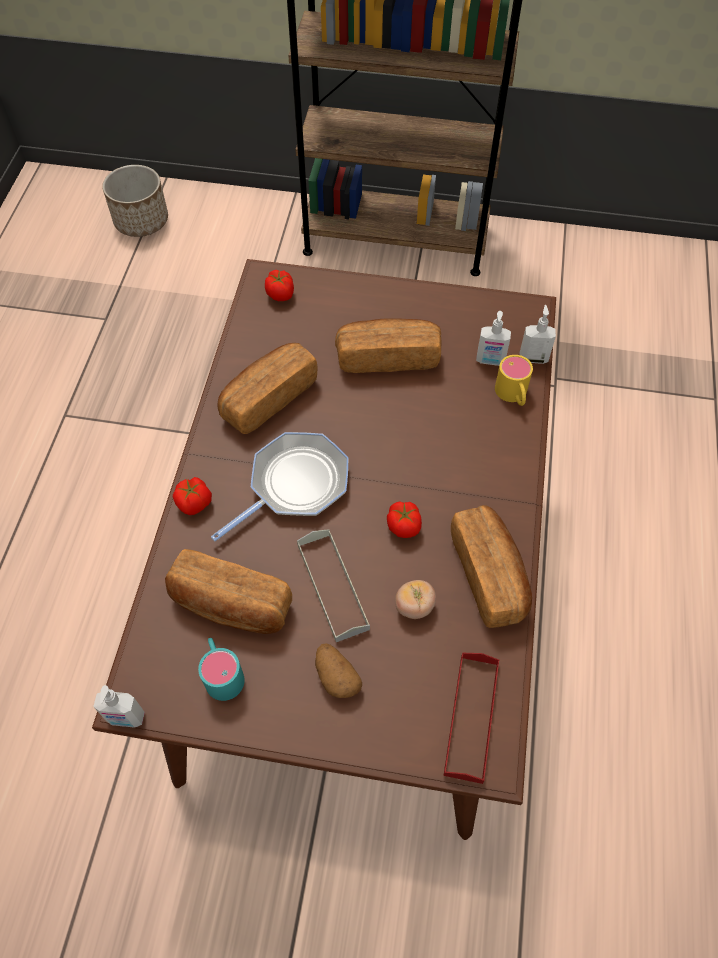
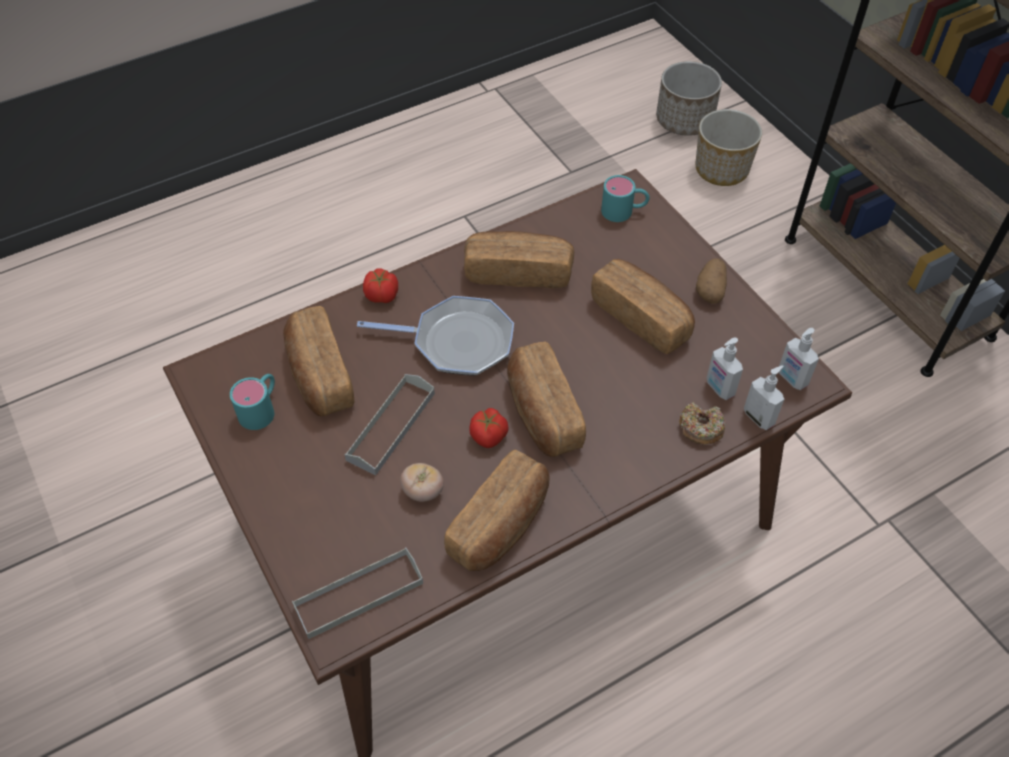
camera: 50 degrees right, 5 degrees down
(125, 718) = (182, 379): soap dispenser -> soap dispenser (791, 379)
(208, 237) = (722, 169): none -> planter
(280, 294) = (624, 211): tomato -> turquoise mug
(336, 676) = (317, 480): potato -> potato (710, 289)
(414, 477) = (542, 413): none -> bread
(471, 717) = (359, 595): red tray -> grey tray
(513, 395) = (701, 428): yellow mug -> donut

